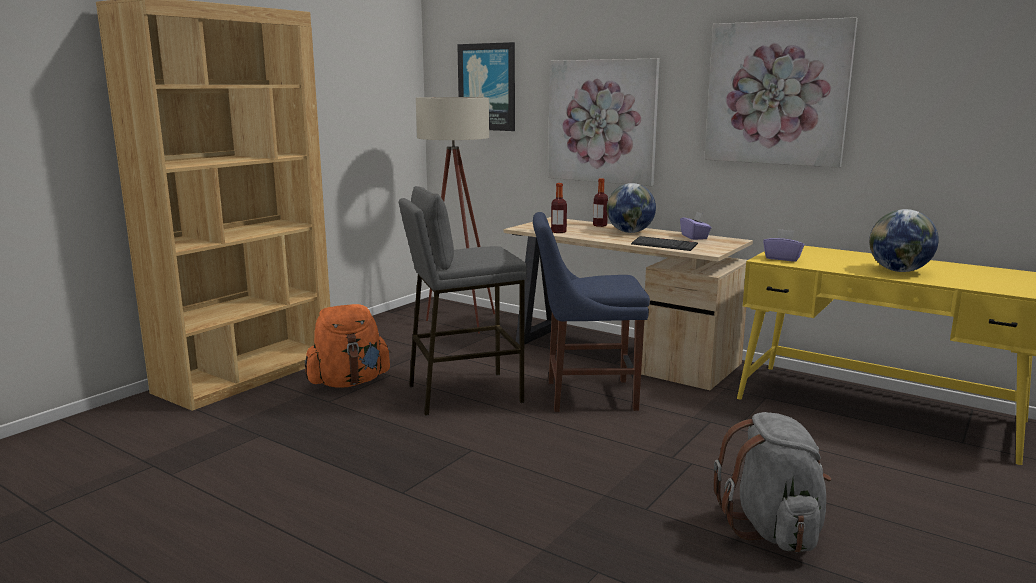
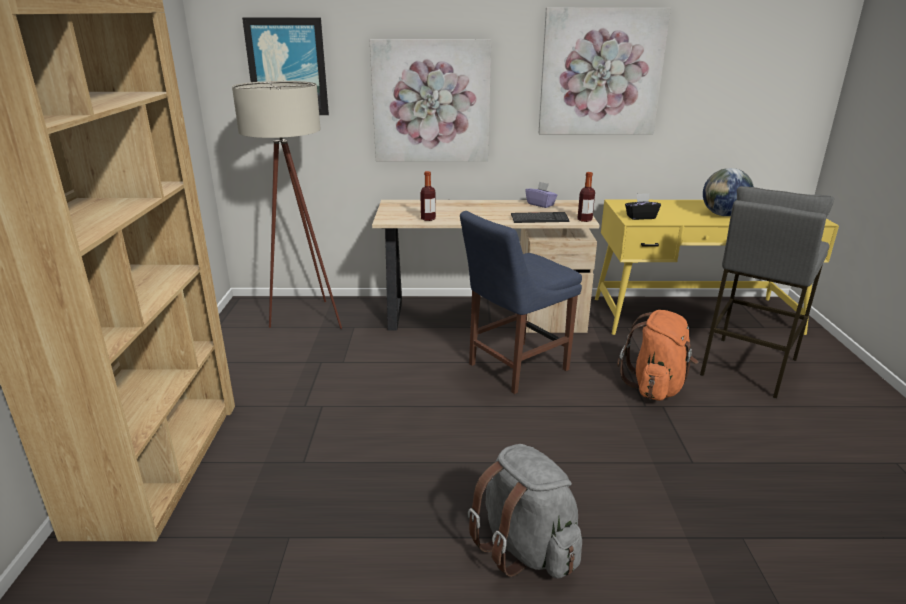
camera: 35 degrees left, 10 degrees up
(349, 382) = (292, 430): orange backpack -> orange backpack (656, 386)
(464, 393) = (418, 402): grey stool -> grey stool (747, 367)
(600, 225) = (444, 203): bottle -> bottle (584, 220)
(630, 232) = (484, 208): globe -> none
(773, 529) = (774, 443): grey backpack -> grey backpack (525, 547)
(782, 258) = (640, 217): purple tissue box -> black tissue box

